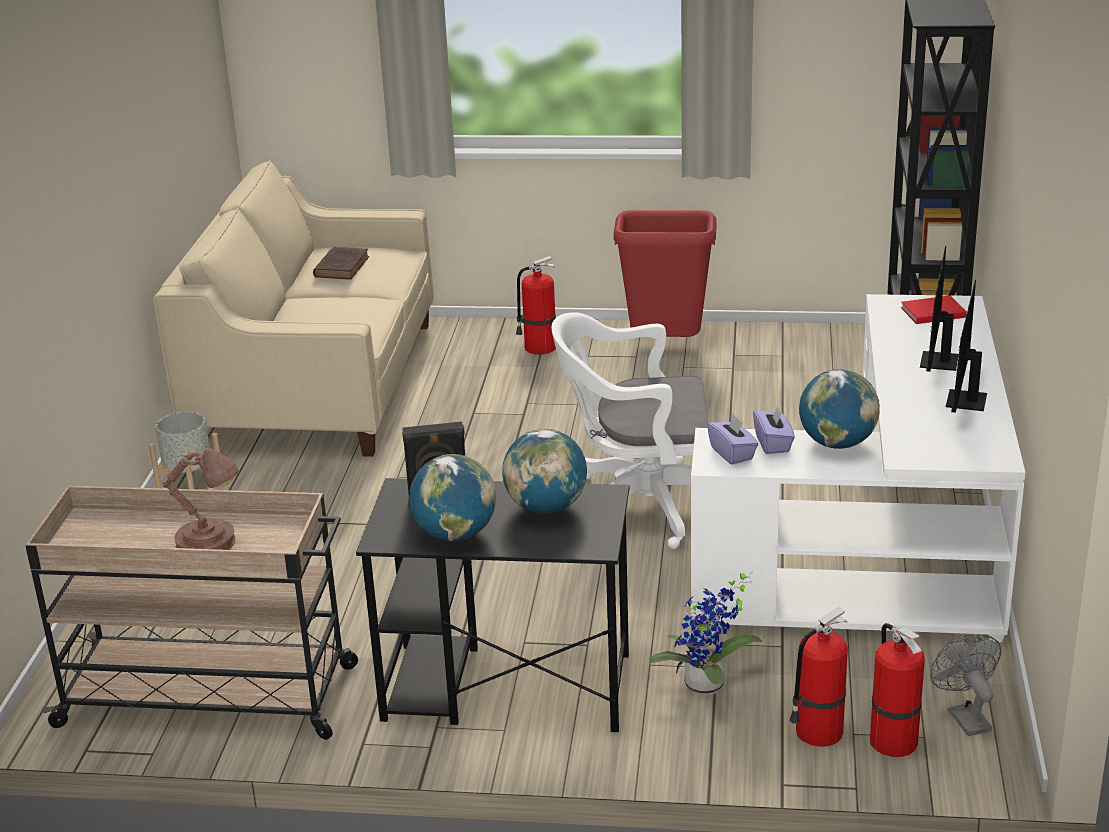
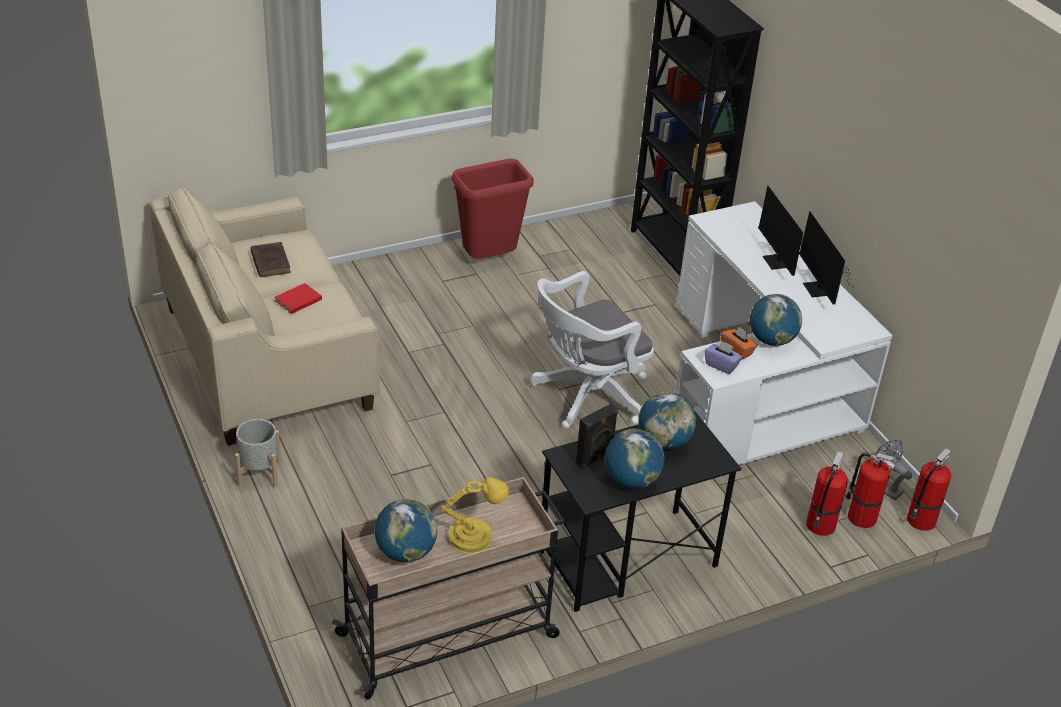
camera: 35 degrees left, 10 degrees up
(120, 536) = (406, 552): none -> globe
(210, 543) = (474, 538): brown table lamp -> yellow table lamp
(538, 347) = (401, 282): fire extinguisher -> fire extinguisher (920, 521)
(707, 688) = (739, 518): potted plant -> none
(773, 444) = (737, 351): purple tissue box -> orange tissue box
(931, 312) = (739, 222): red book -> red book (297, 300)

